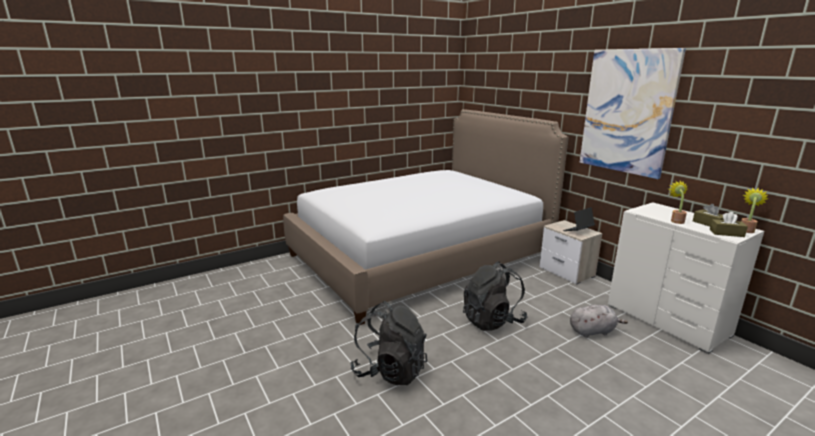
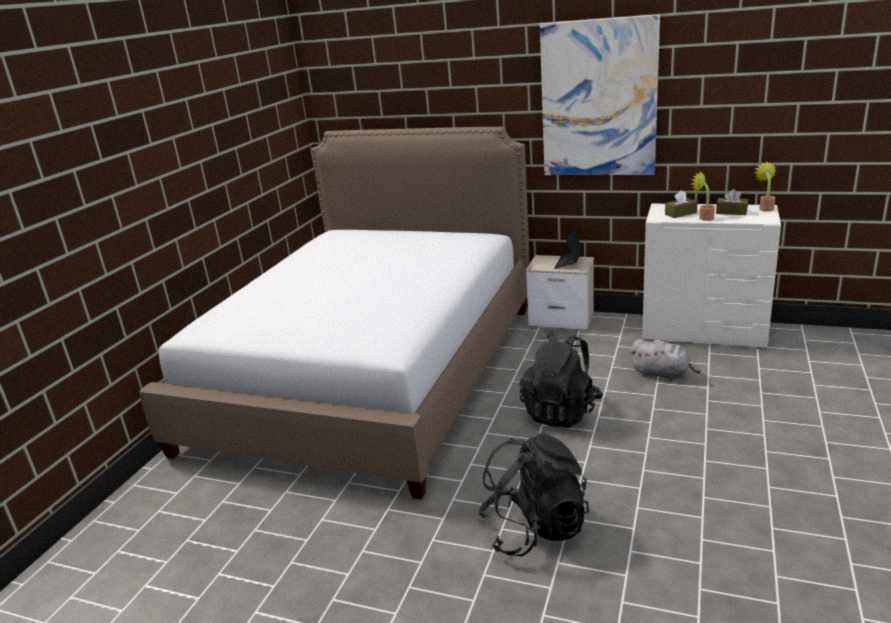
camera: 35 degrees left, 5 degrees up
(593, 331) = (662, 374): grey plush toy -> grey plush toy turned 75 degrees clockwise
(726, 233) = (758, 217): brown tissue box -> brown tissue box (680, 213)

